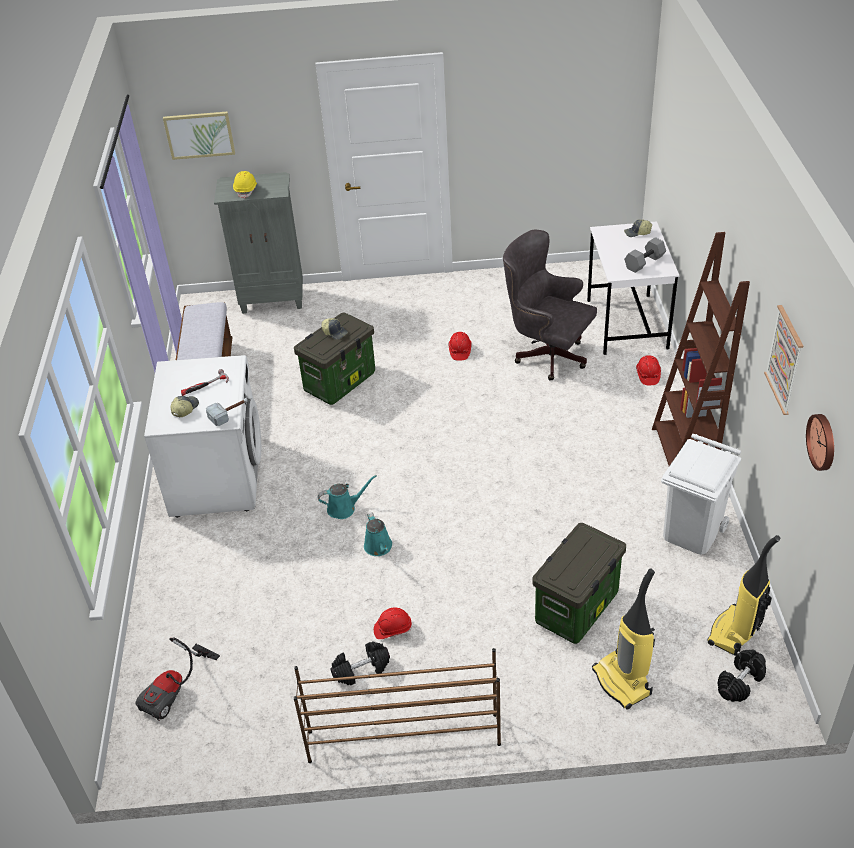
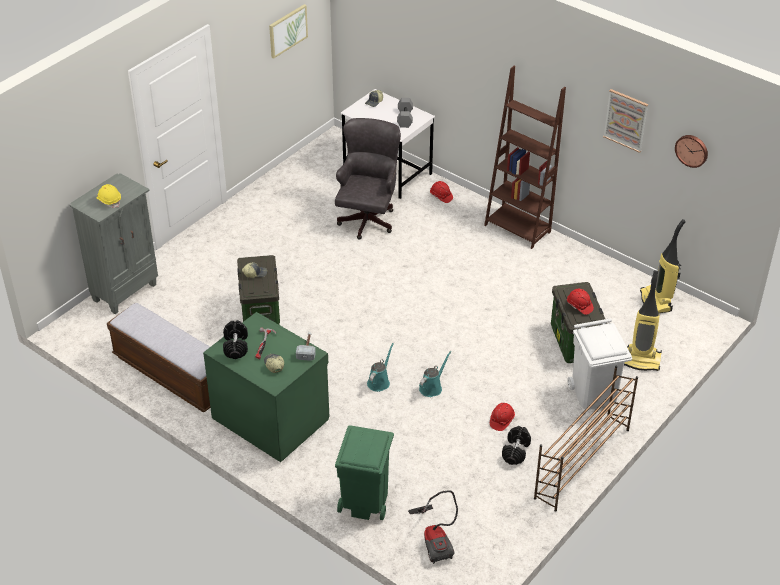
camera: 50 degrees left, 0 degrees up
(177, 605) = (364, 501): none -> green trash can
(199, 135) = (51, 172): picture -> picture (287, 30)
(219, 476) = (271, 419): white washing machine -> green washing machine
(379, 548) = (432, 387): turquoise watering can -> turquoise watering can turned 75 degrees counterclockwise
(460, 351) = (310, 248): red hard hat -> red hard hat (579, 306)
(547, 356) = (368, 219): grey office chair -> grey office chair turned 120 degrees clockwise
(692, 532) = (576, 267): white trash can -> white trash can (594, 394)
(740, 683) = (687, 322): black dumbbell -> black dumbbell (236, 346)

